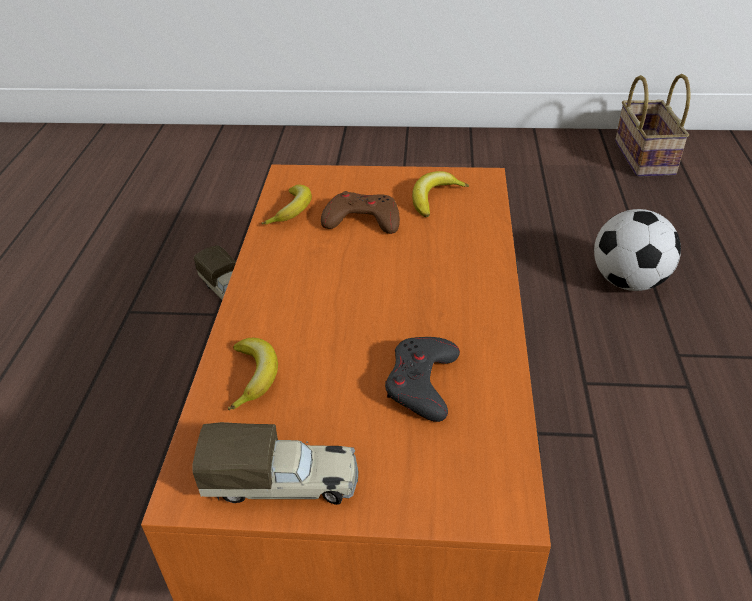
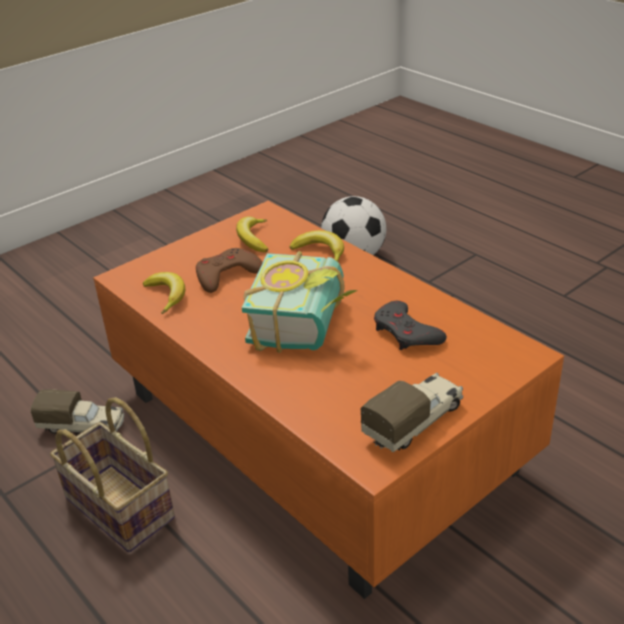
camera: 45 degrees left, 5 degrees down
(254, 376) = (310, 391): banana -> banana (320, 251)
(352, 310) = (308, 324): none -> book
(642, 157) = (266, 176): basket -> basket (116, 508)

